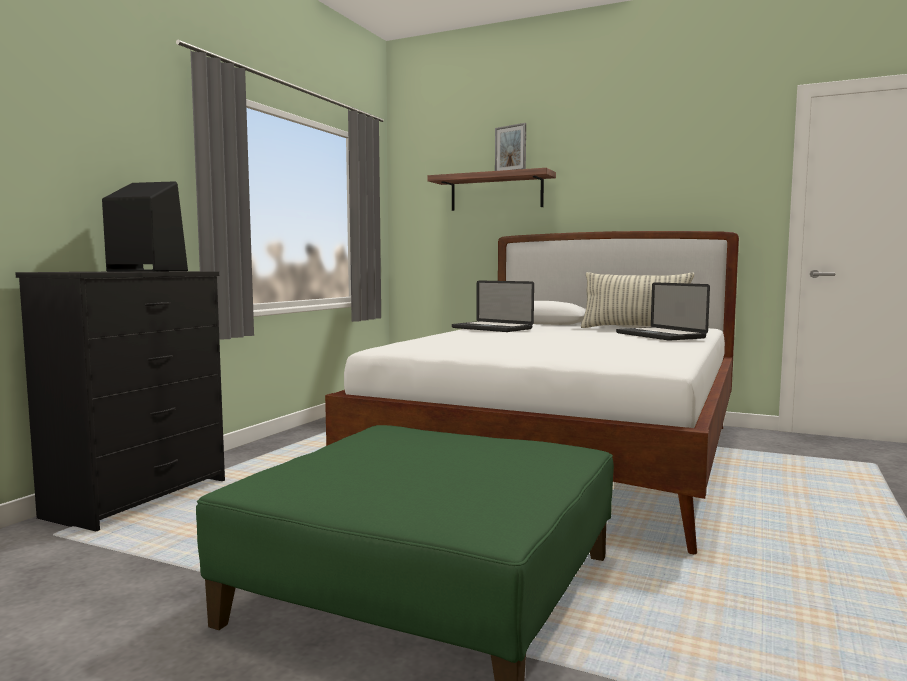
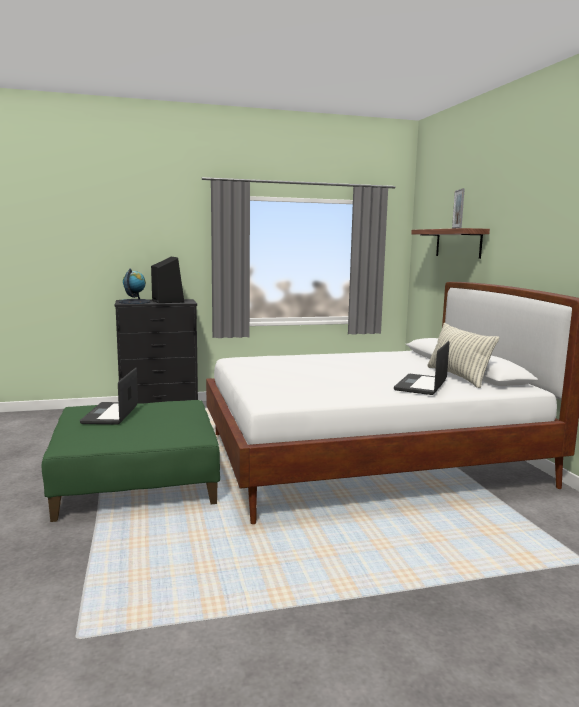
camera: 50 degrees right, 5 degrees up
(93, 271) = (134, 302): none -> globe
(492, 328) = (362, 356): laptop -> laptop (110, 414)

